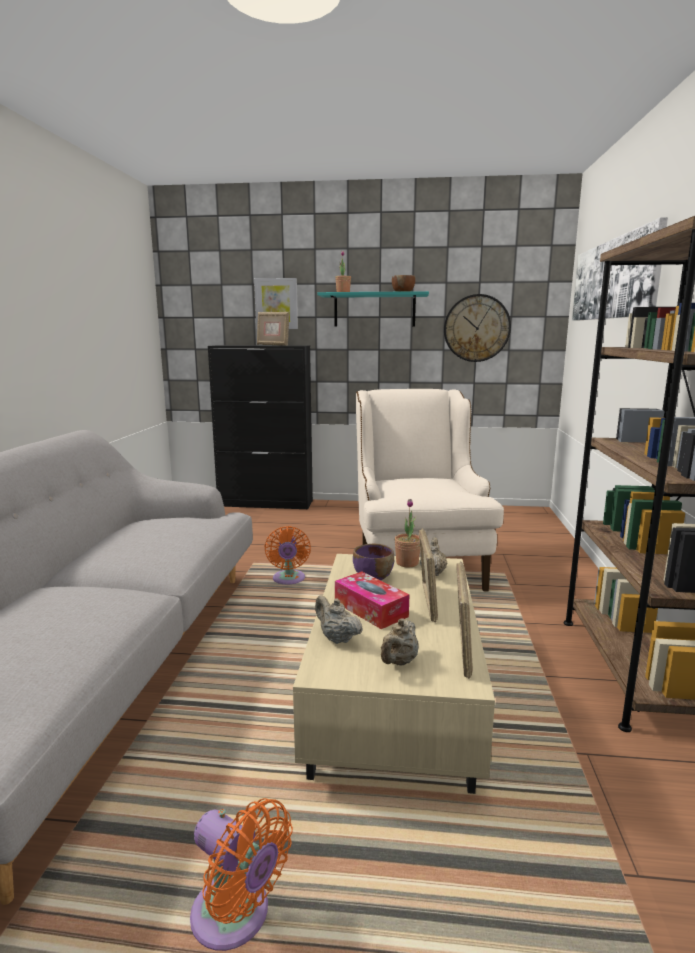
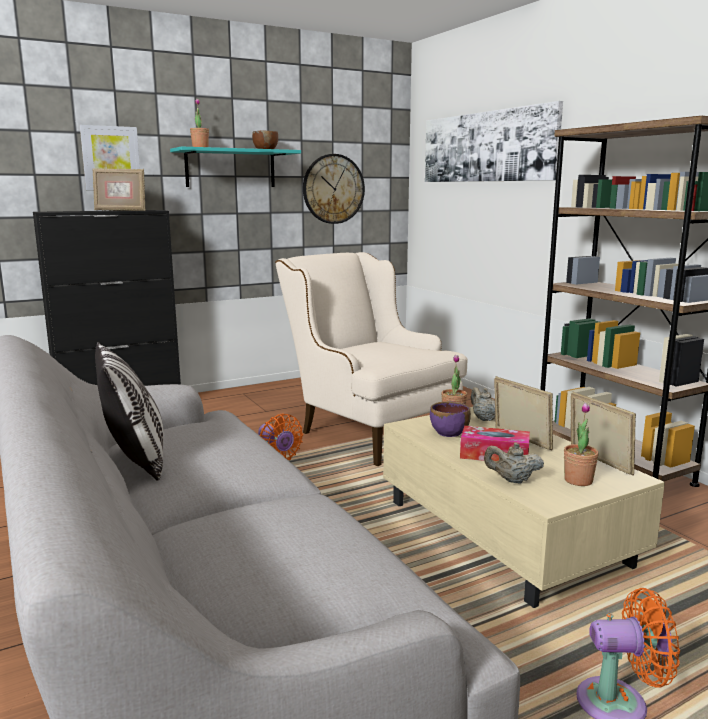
camera: 35 degrees left, 0 degrees up
(107, 534) = (135, 460): none -> pillow
(398, 662) = (578, 480): beige teapot -> potted plant

